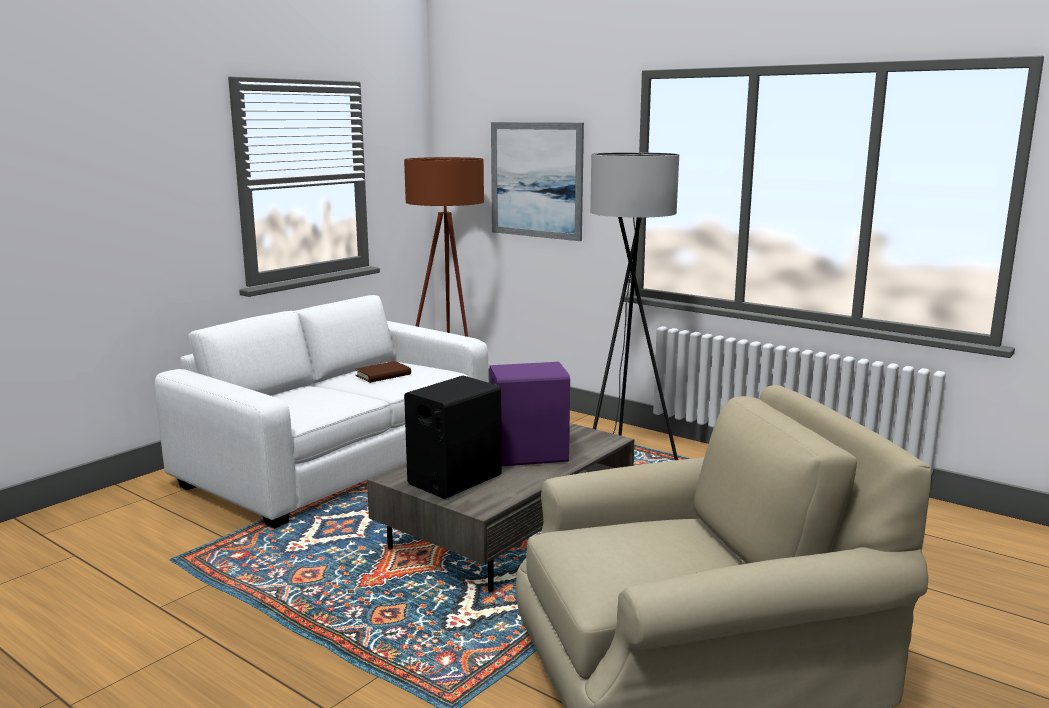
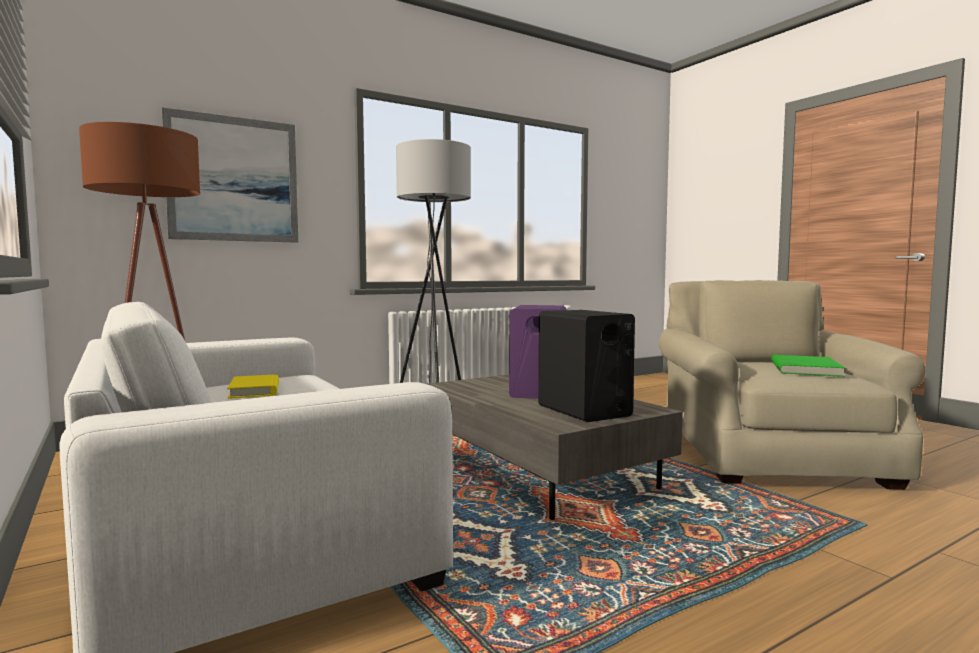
camera: 70 degrees left, 10 degrees down
(383, 375) = (255, 390): brown book -> yellow book
(630, 558) = (807, 369): none -> green book

